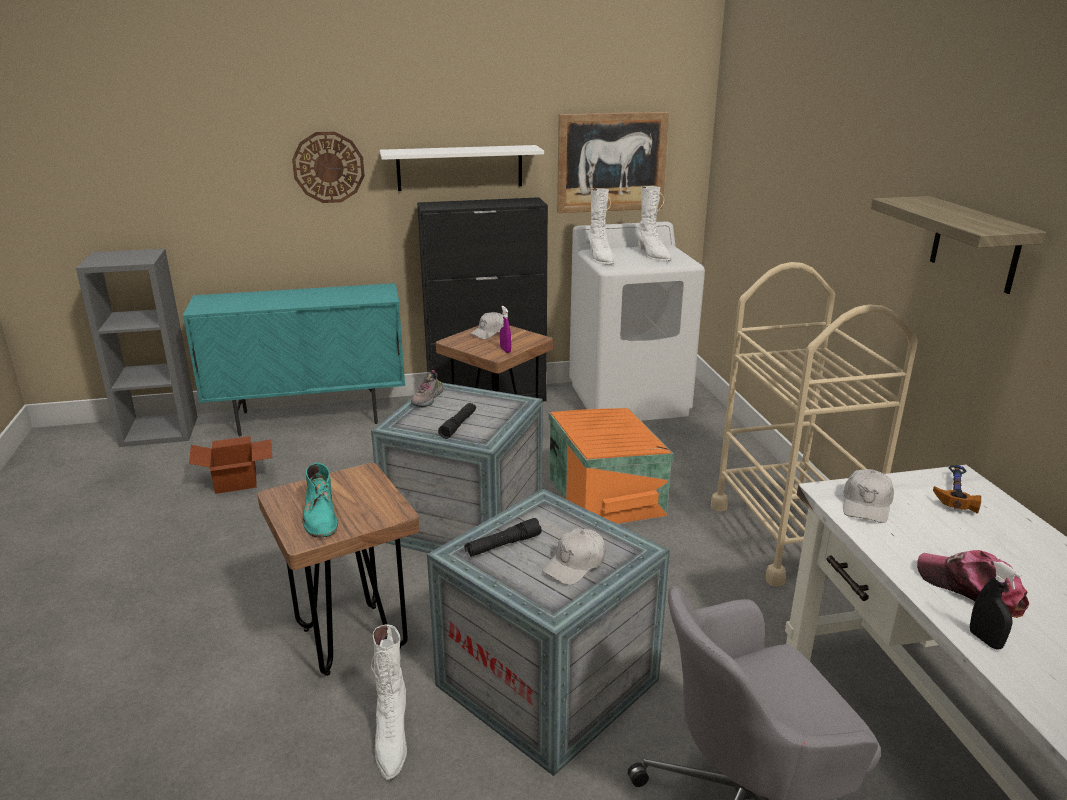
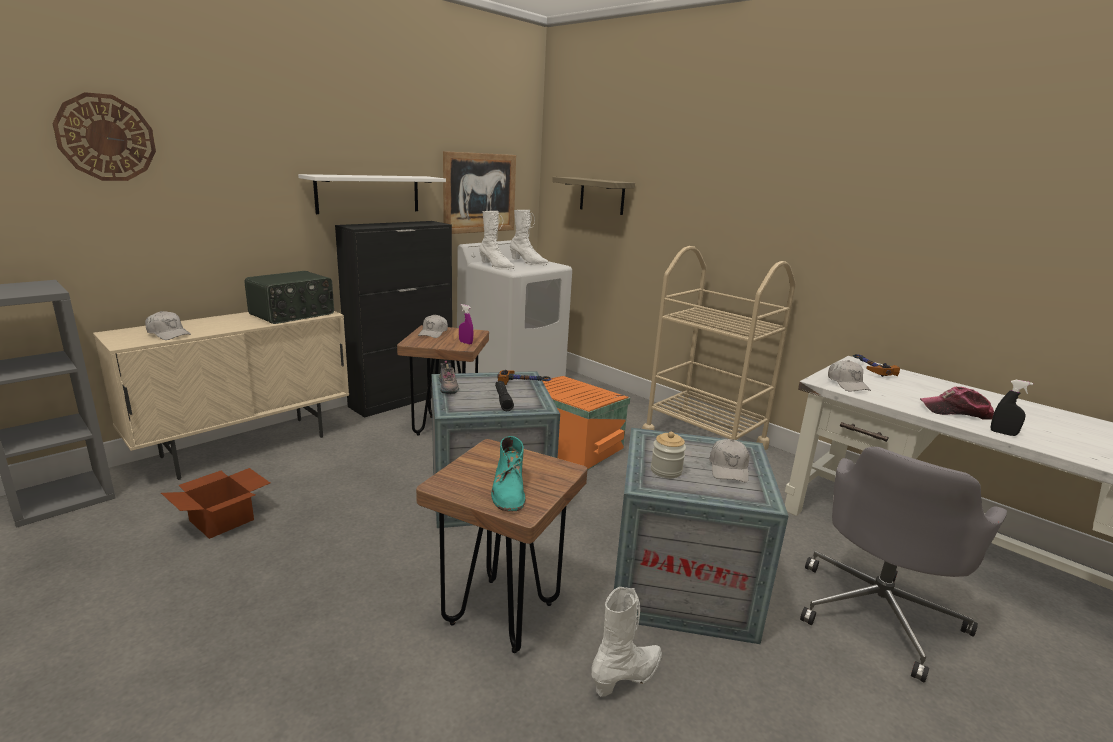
camera: 35 degrees left, 5 degrees down
(238, 304) = (168, 334): none -> white cap
(310, 418) = (246, 446): turquoise cabinet -> beige cabinet
(320, 516) = (508, 490): turquoise boot -> turquoise boot turned 45 degrees clockwise
(328, 167) = (248, 190): wall clock -> wall clock (106, 138)
(356, 295) = (293, 314): none -> radio
(391, 740) = (628, 677): white boot -> white boot turned 90 degrees counterclockwise
(503, 545) = (666, 471): black flashlight -> jar
(507, 411) = (525, 383): none -> hammer
(975, 244) = (833, 217): shelf -> shelf (602, 196)

